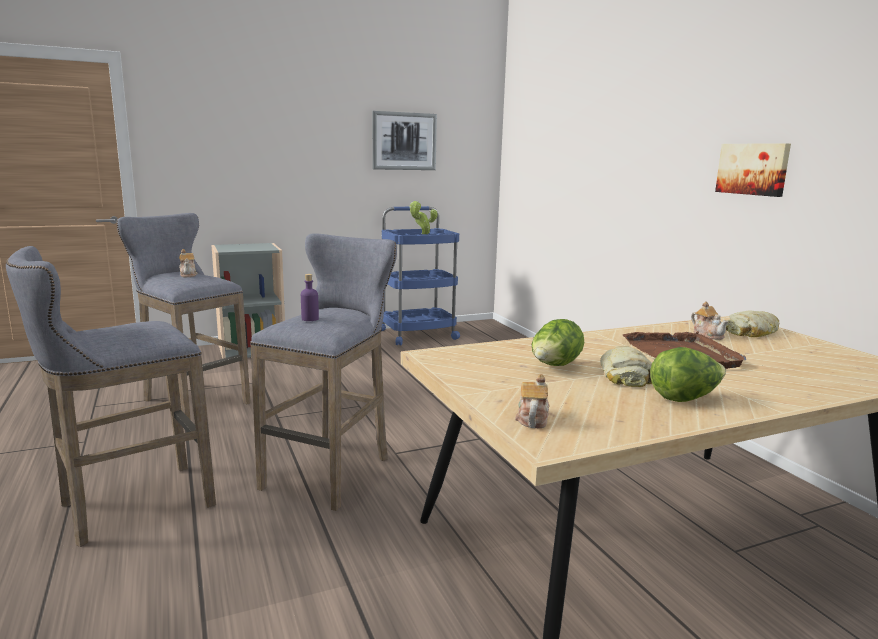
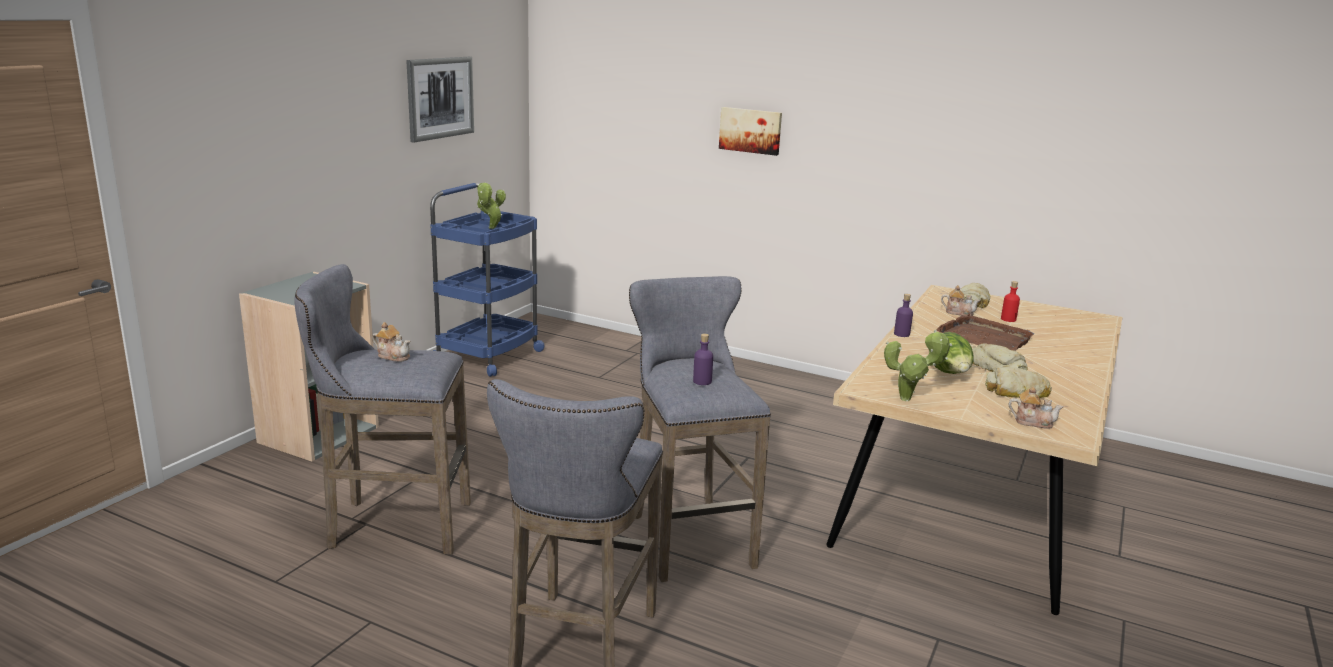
camera: 40 degrees left, 5 degrees up
(452, 370) = (909, 399): none -> potted plant
(532, 419) = (1032, 422): teapot -> teapot turned 135 degrees clockwise
(591, 335) = (901, 334): none -> purple bottle
(591, 395) = (1016, 391): none -> bread
(685, 398) = (1056, 376): lettuce -> none
(753, 169) = (922, 150): picture -> picture (750, 130)
(760, 350) = (1008, 319): none -> red bottle

